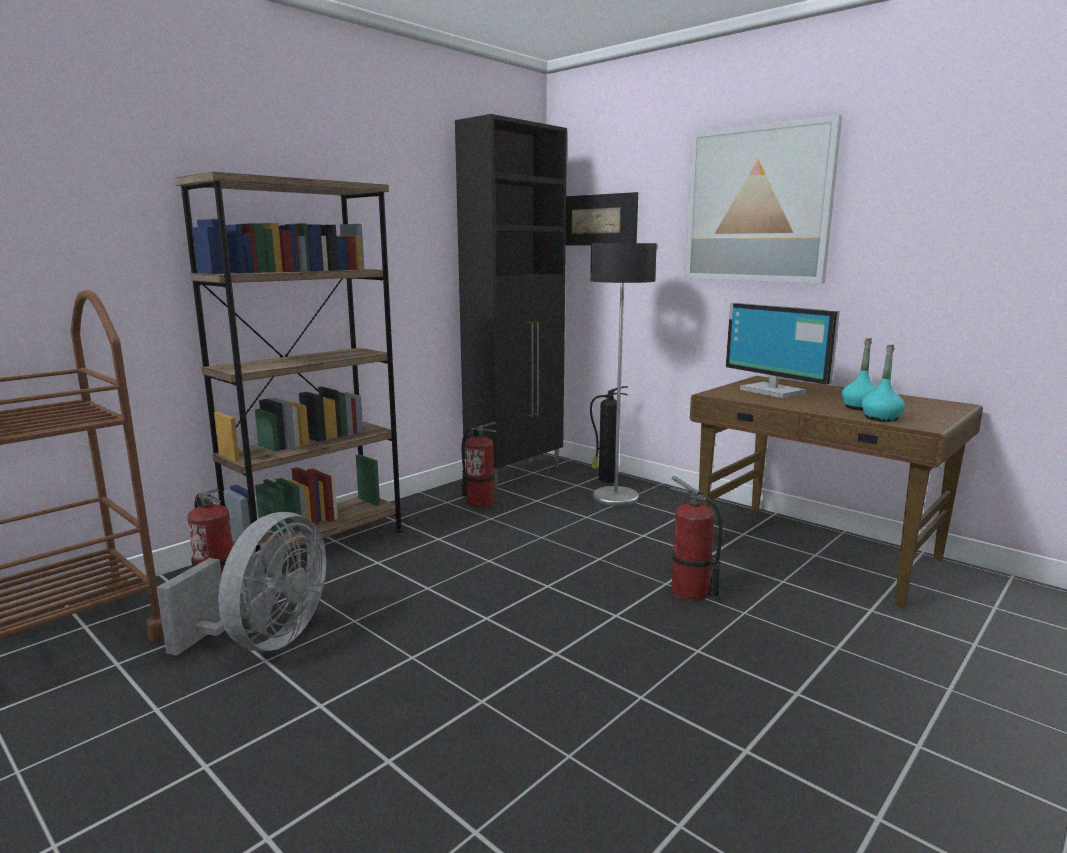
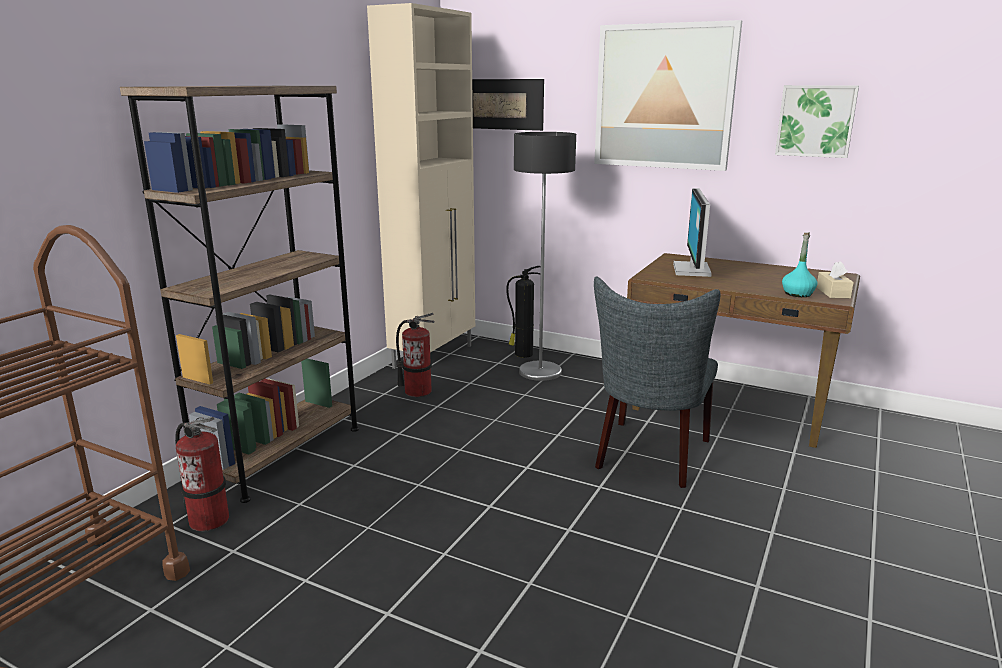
camera: 15 degrees left, 5 degrees up
(265, 640) = (291, 560): grey fan -> none
(516, 473) = (434, 356): black cabinet -> beige cabinet
(690, 593) = (650, 457): fire extinguisher -> grey chair
(774, 391) = (694, 270): monitor -> monitor turned 60 degrees clockwise
(859, 407) = (773, 283): turquoise bottle -> none
(927, 224) = (816, 121): none -> picture
(928, 419) = (833, 292): none -> beige tissue box

